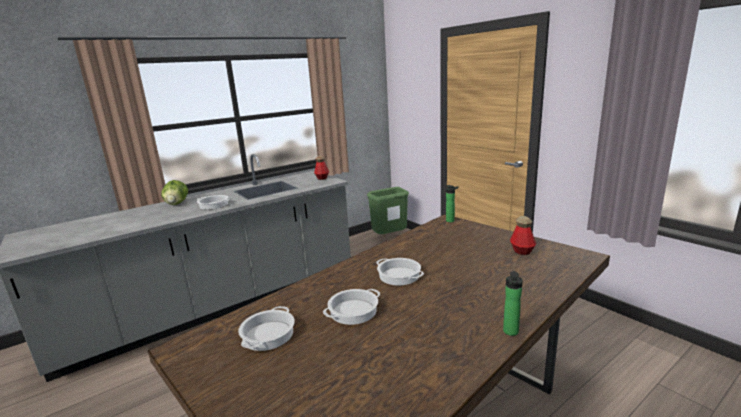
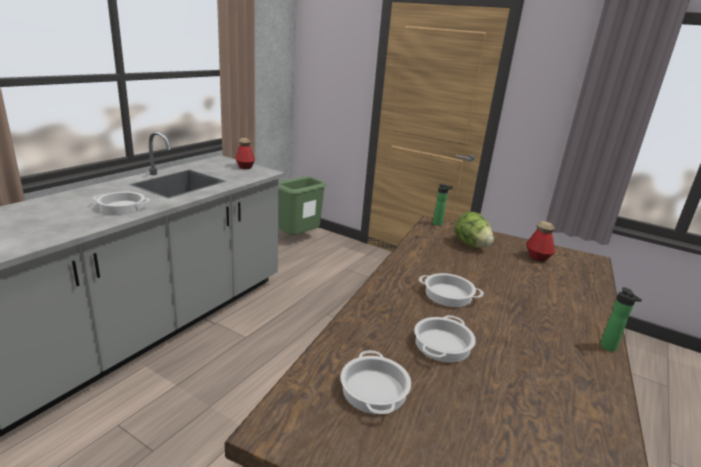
camera: 25 degrees left, 5 degrees up
(177, 204) = (52, 205): lettuce -> lettuce (471, 245)

